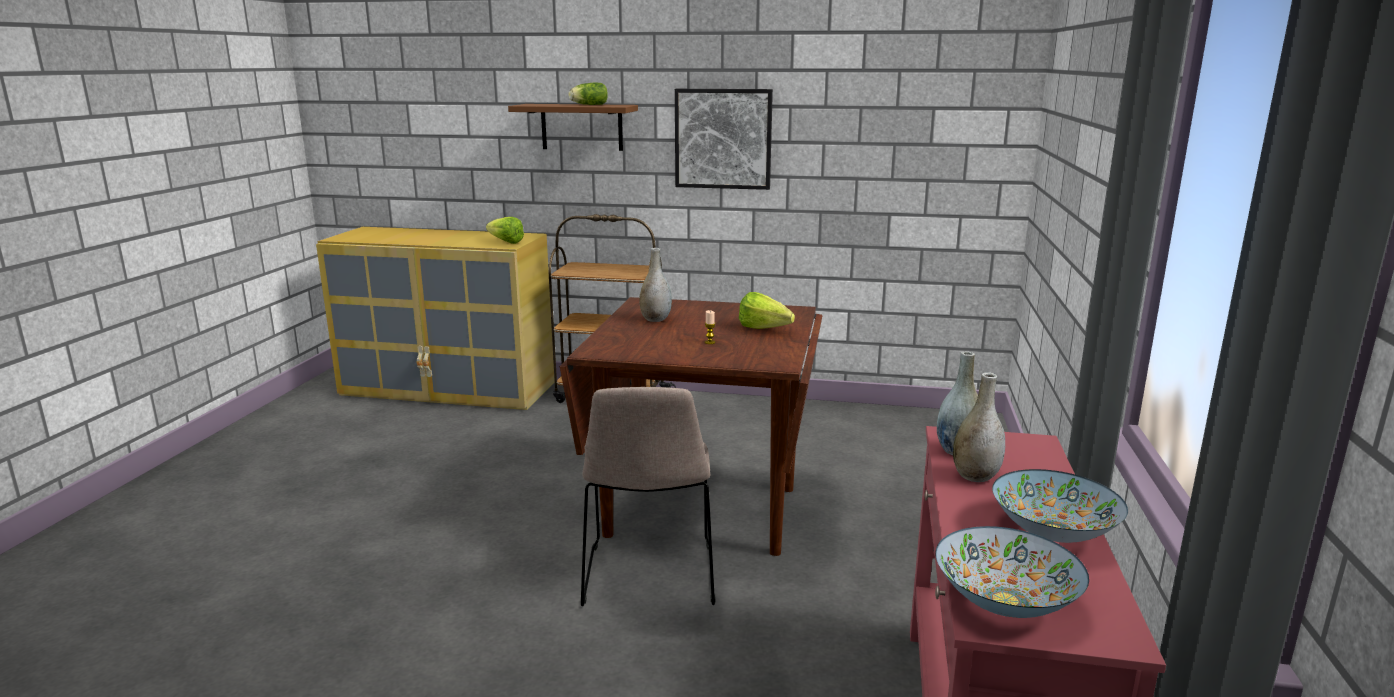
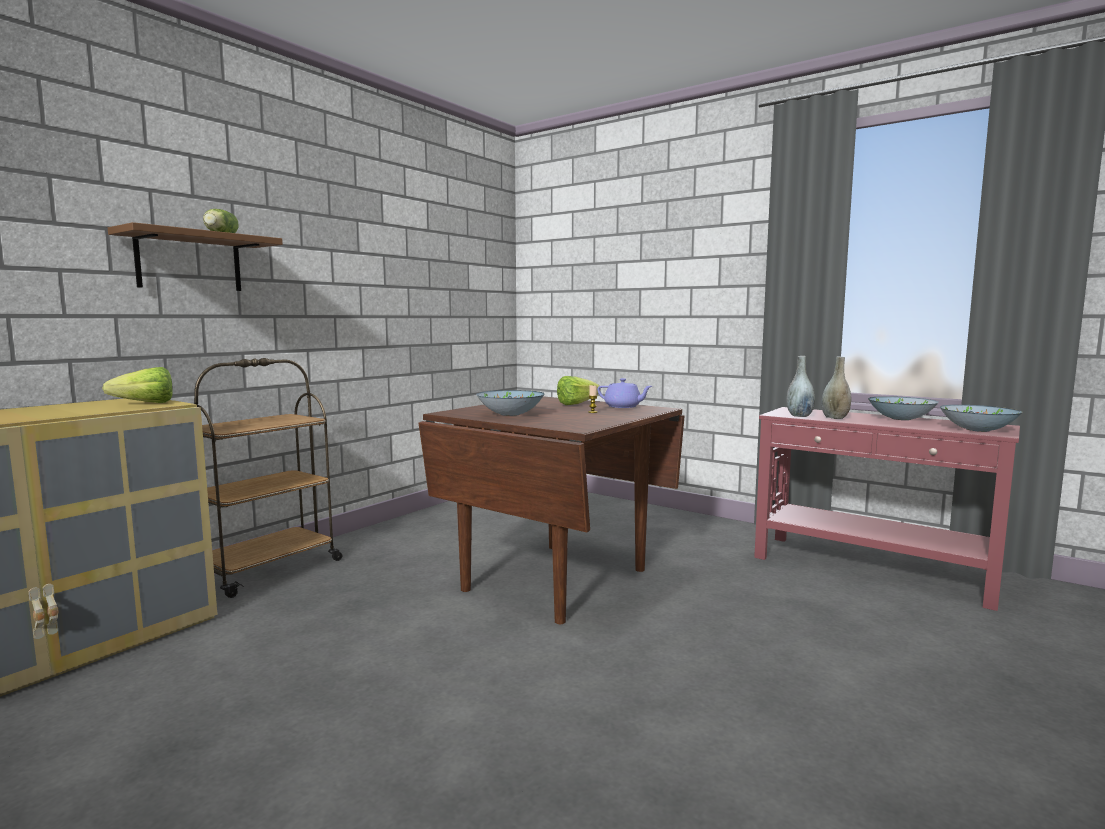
camera: 65 degrees left, 10 degrees down
(649, 577) = (644, 617): beige chair -> none
(655, 319) = (510, 414): grey vase -> bowl
(723, 139) = (337, 281): picture -> none
(771, 348) = (623, 406): none -> purple teapot

